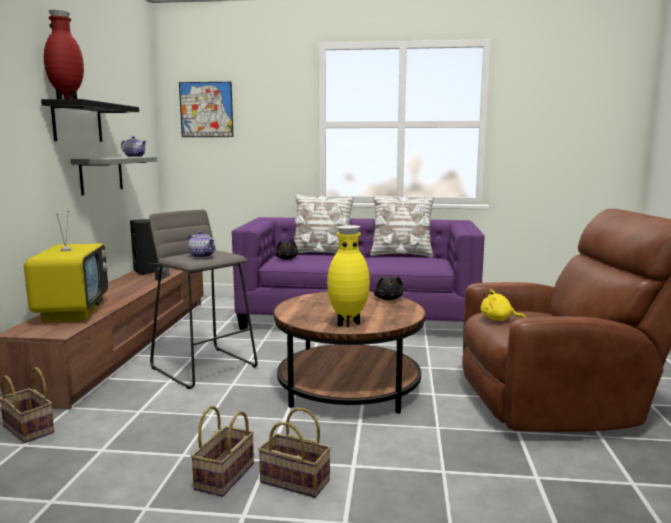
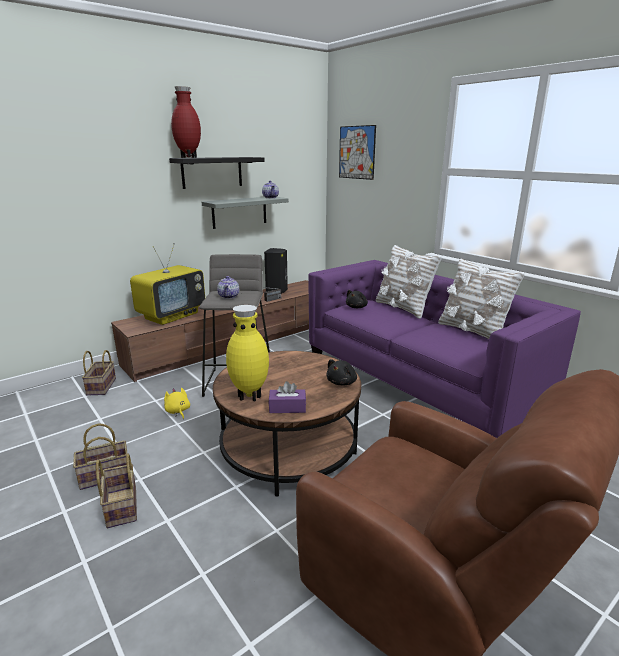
camera: 45 degrees right, 10 degrees up
(391, 319) = (287, 408): none -> purple tissue box
(498, 319) = (382, 456): yellow plush toy -> yellow plush toy (177, 411)

